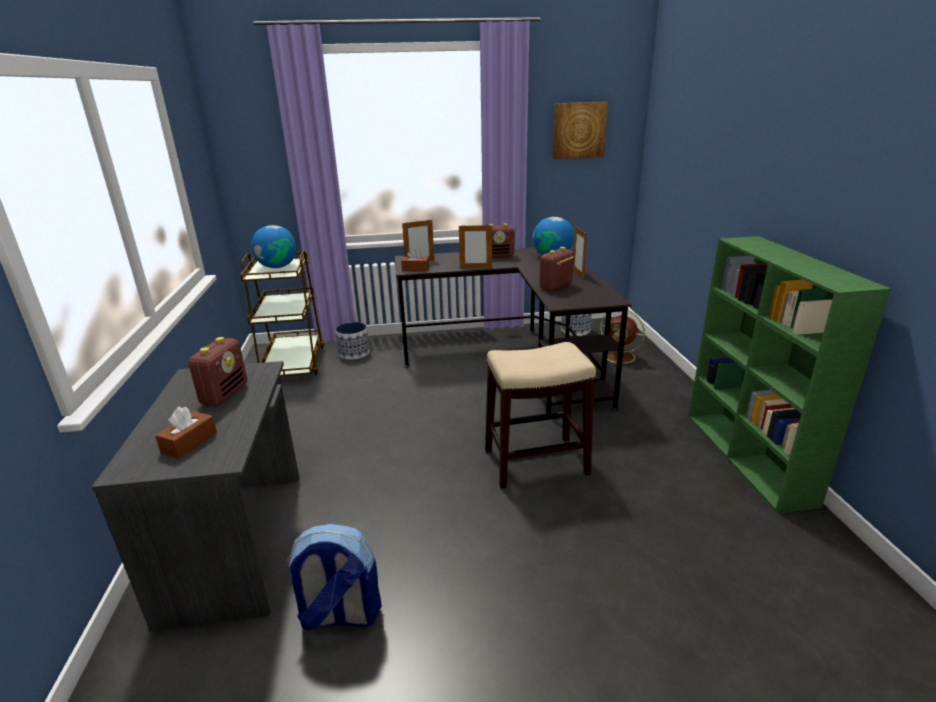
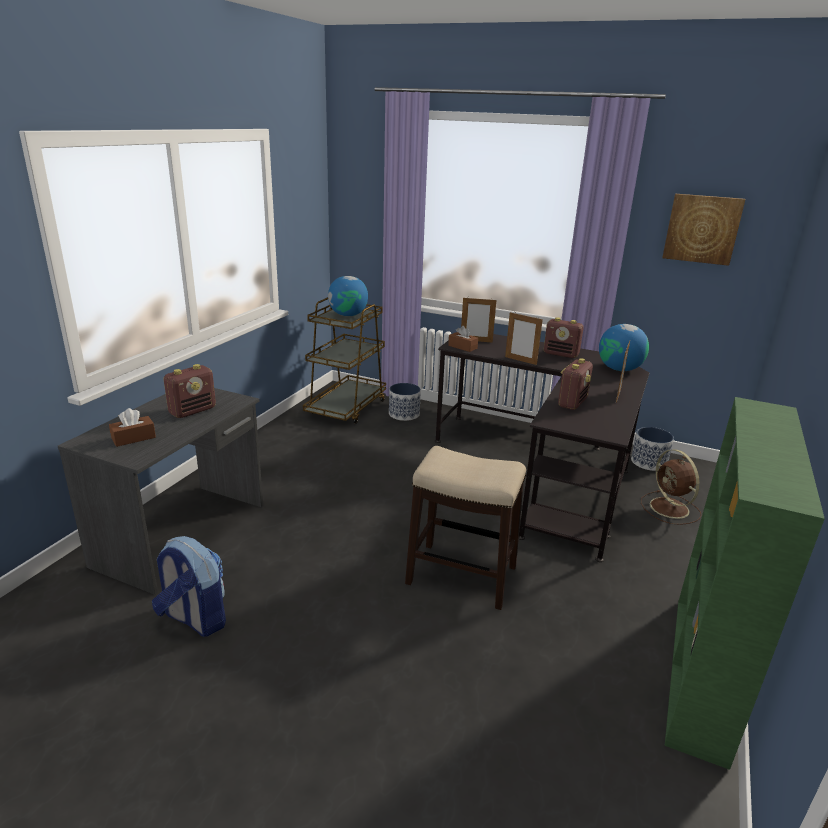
camera: 30 degrees right, 0 degrees up
(555, 287) = (572, 402): radio -> radio turned 135 degrees clockwise

